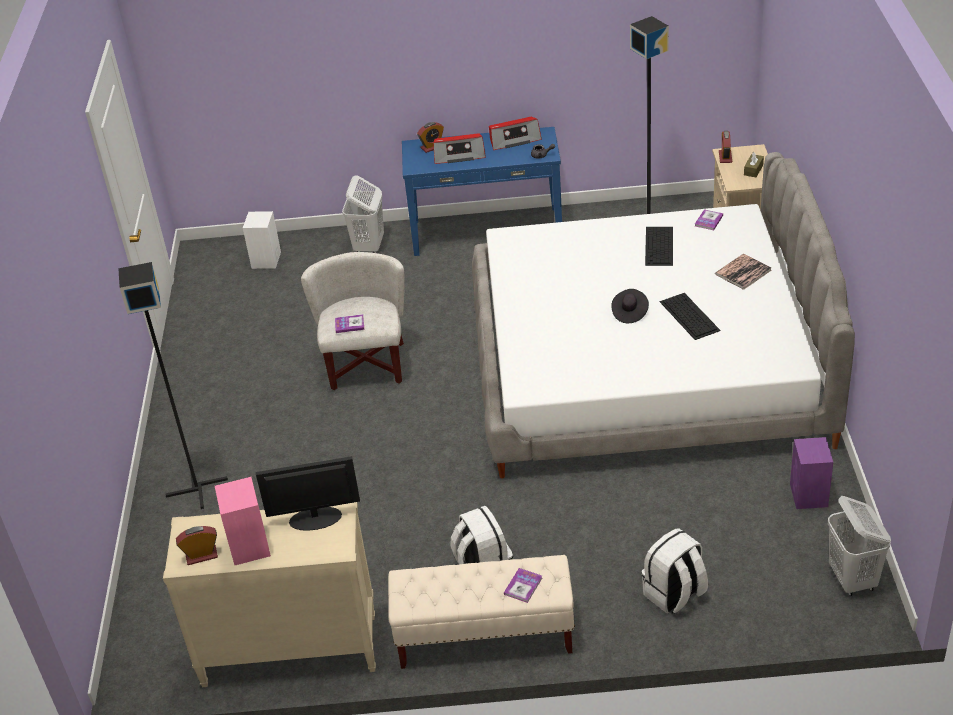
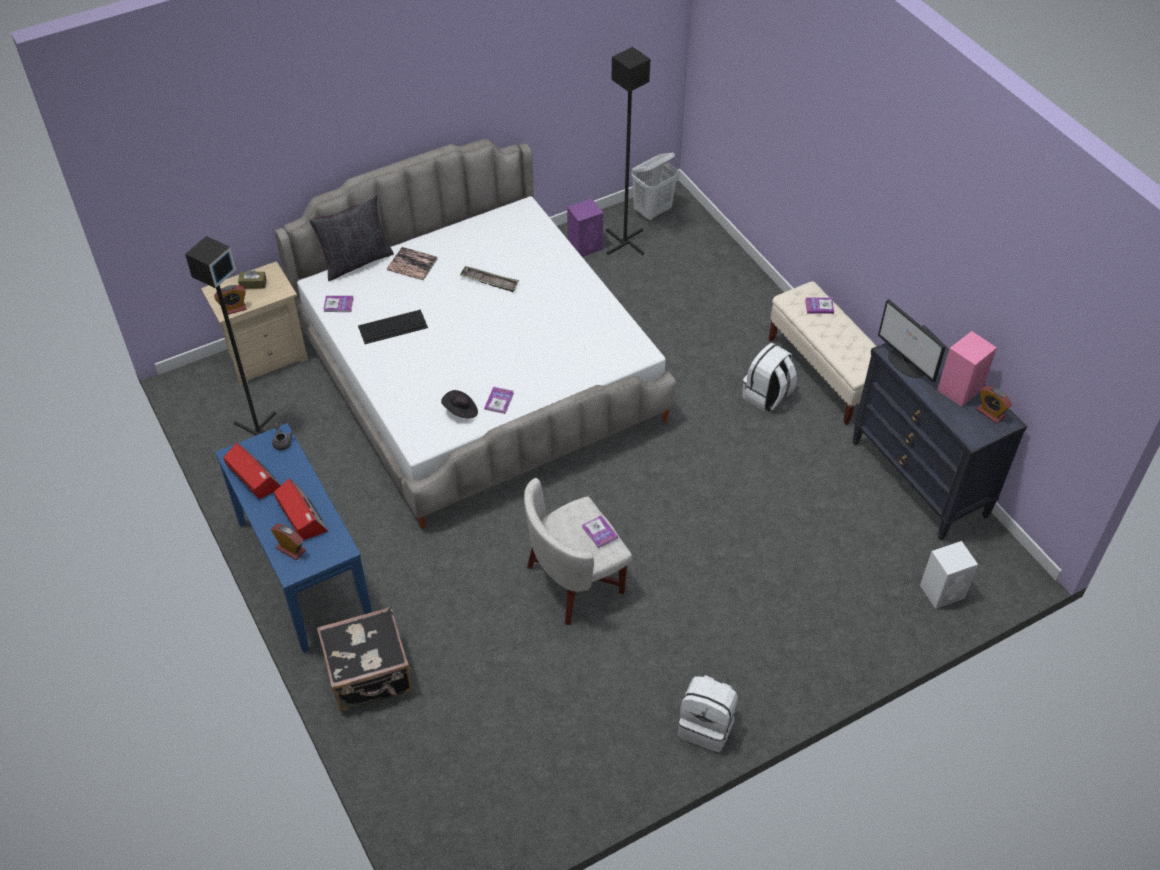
camera: 120 degrees left, 10 degrees up
(196, 487) = (809, 639): black floor lamp -> black floor lamp (624, 242)
(266, 260) = (435, 777): white speaker -> white speaker (943, 591)
(289, 651) = (919, 479): beige dresser -> black dresser
(369, 246) = (370, 675): white laundry basket -> black suitcase
(522, 288) = (499, 401): none -> book
(629, 313) = (503, 318): black hat -> black hat (461, 411)
(674, 594) = (721, 288): white backpack -> white backpack (707, 726)
(688, 315) = (489, 281): keyboard -> tray
(767, 240) = (356, 261): none -> black pillow

